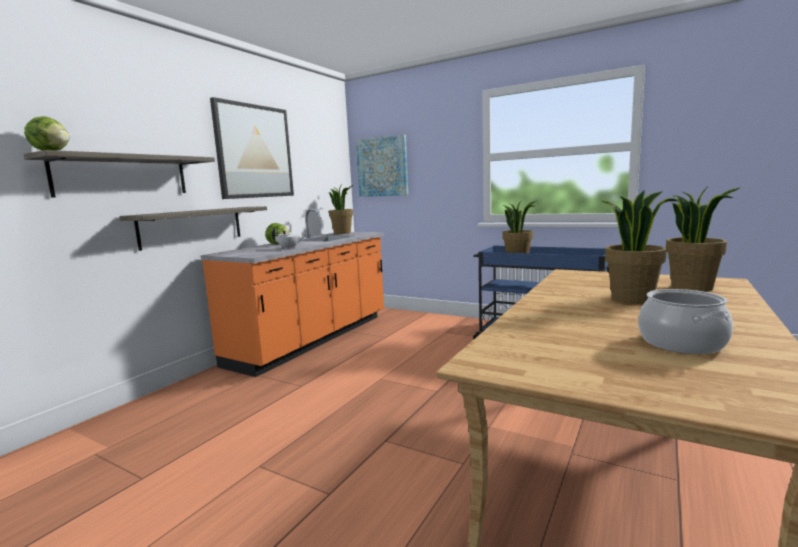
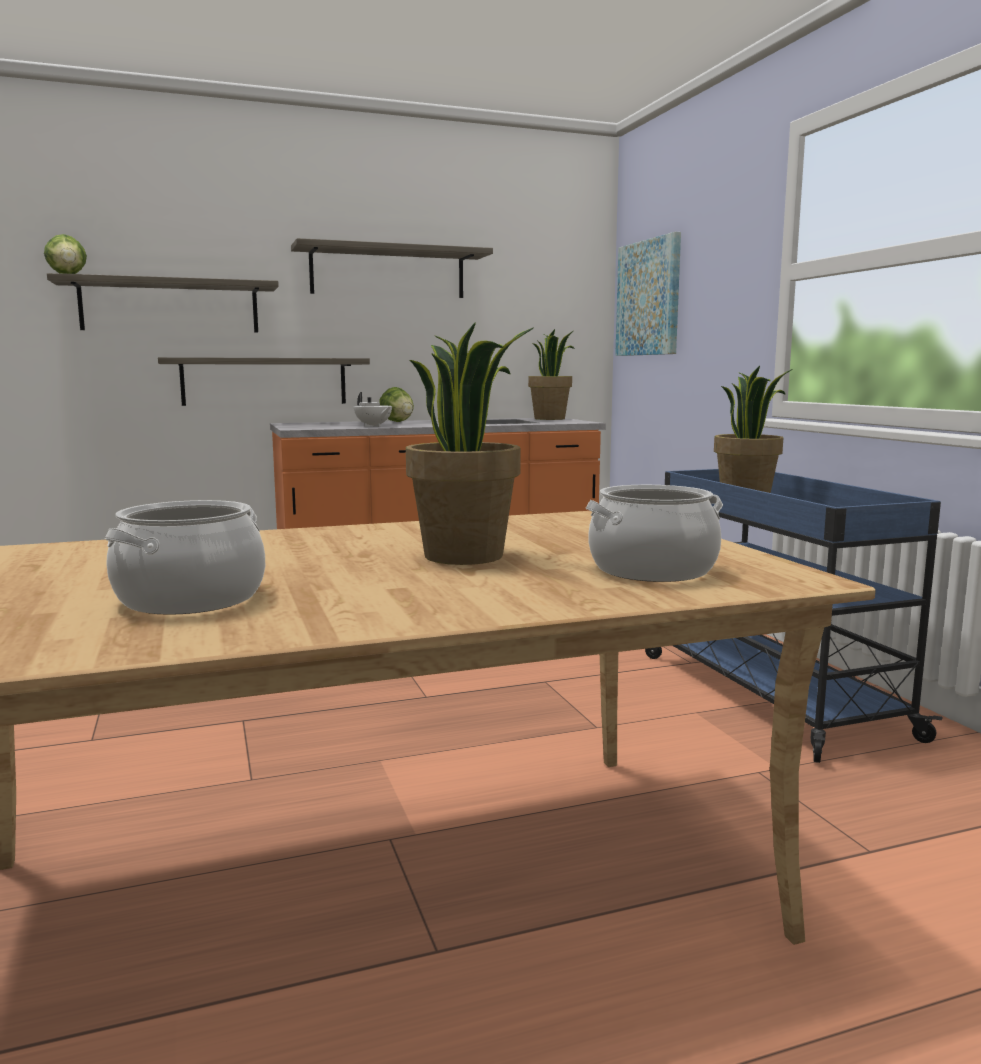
camera: 40 degrees right, 0 degrees up
(254, 151) = (388, 272): picture -> shelf
(692, 288) = (652, 570): potted plant -> cooking pot

